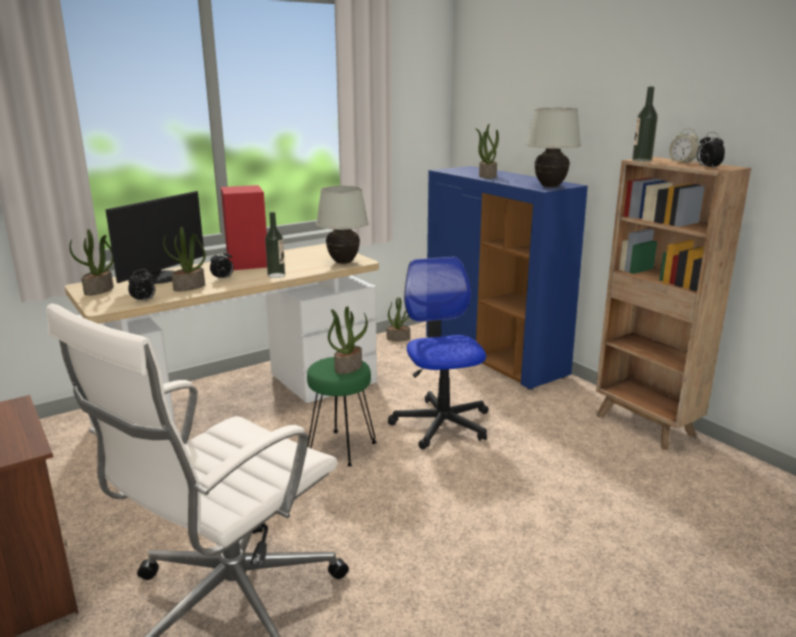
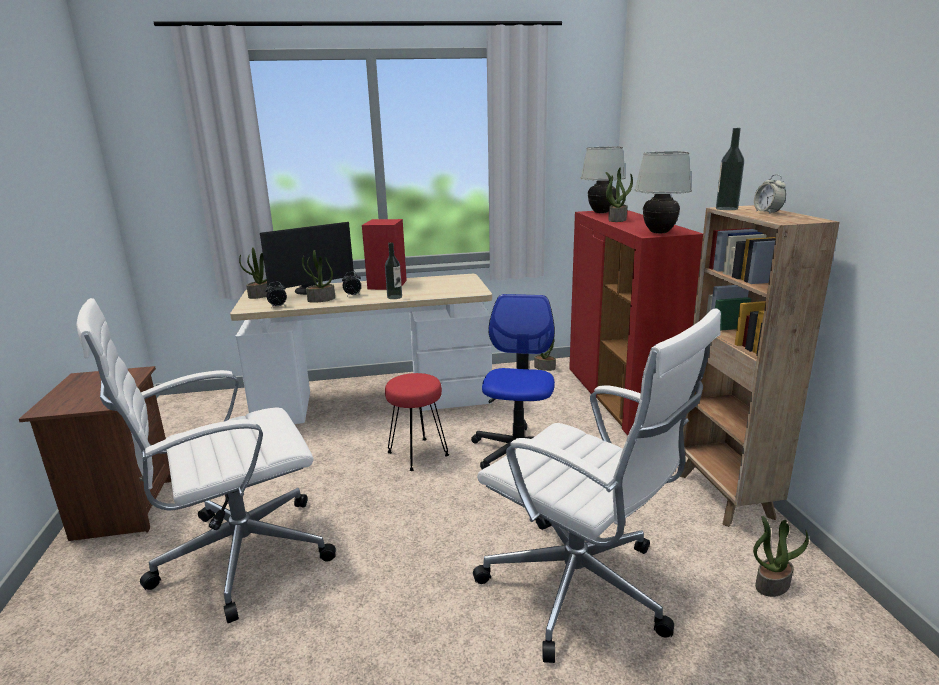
camera: 25 degrees right, 0 degrees up
(341, 448) = (417, 454): green stool -> red stool
(343, 262) = (461, 291): white table lamp -> white table lamp (601, 213)
(348, 367) = (419, 383): potted plant -> potted plant (772, 584)
(494, 357) = (621, 399): blue cabinet -> red cabinet
(599, 533) = (581, 589): none -> white office chair
(707, 168) = (778, 220): alarm clock -> none

